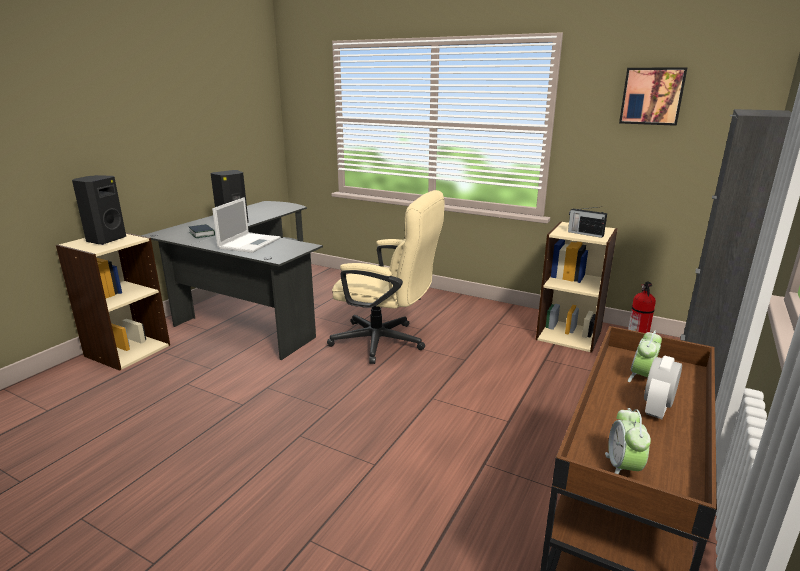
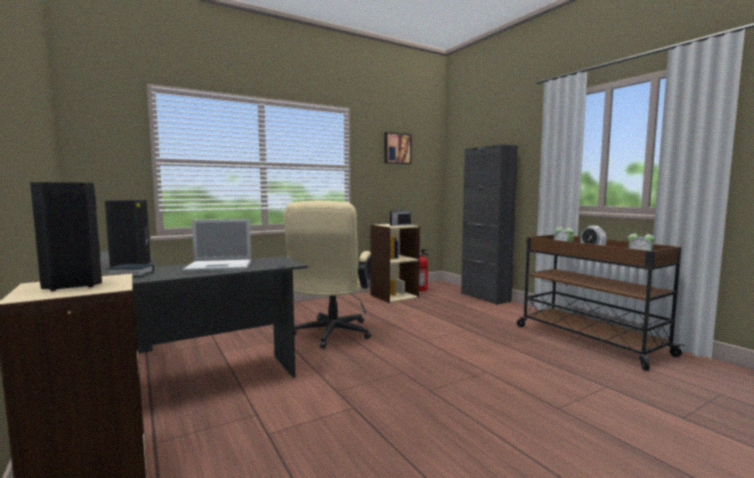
camera: 60 degrees left, 15 degrees down
(250, 243) = (220, 266): laptop -> laptop turned 120 degrees clockwise
(386, 343) = (330, 335): beige office chair -> beige office chair turned 135 degrees clockwise

